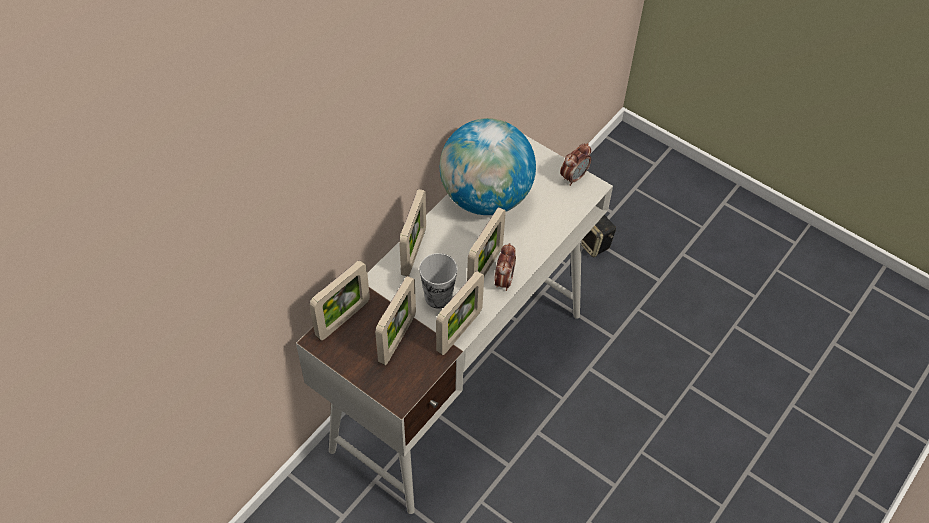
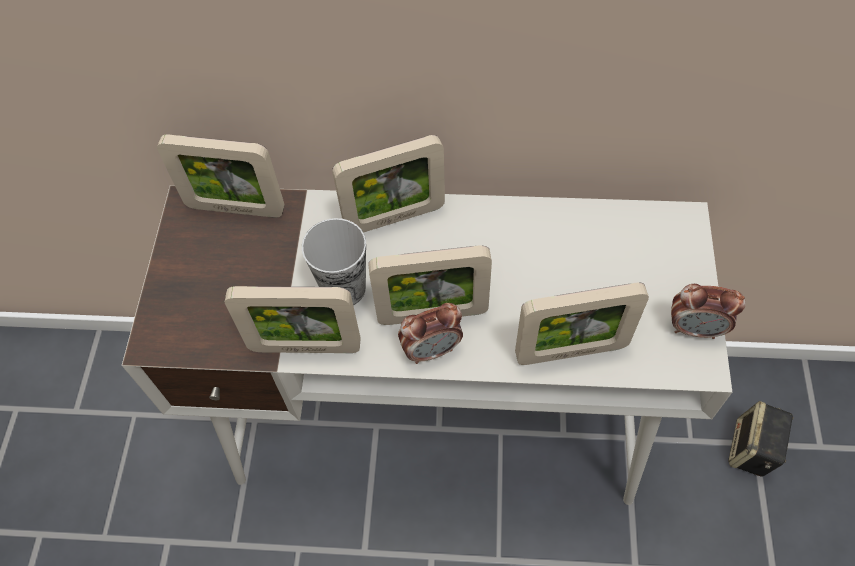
camera: 60 degrees right, 5 degrees up
(397, 339) = (244, 283): picture frame -> picture frame (571, 351)
(486, 197) = (555, 242): globe -> none

